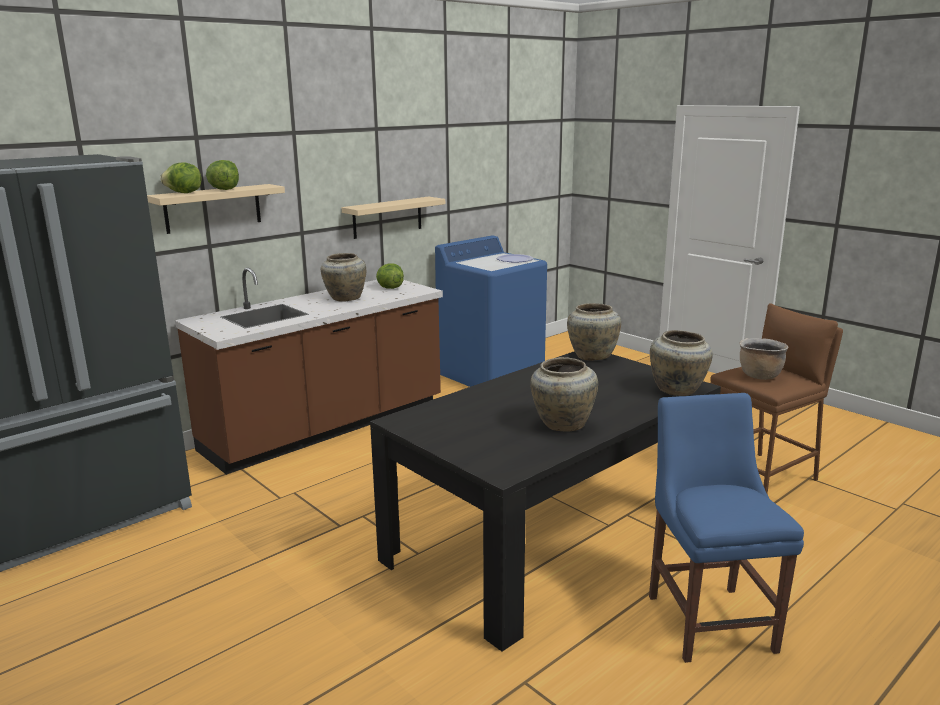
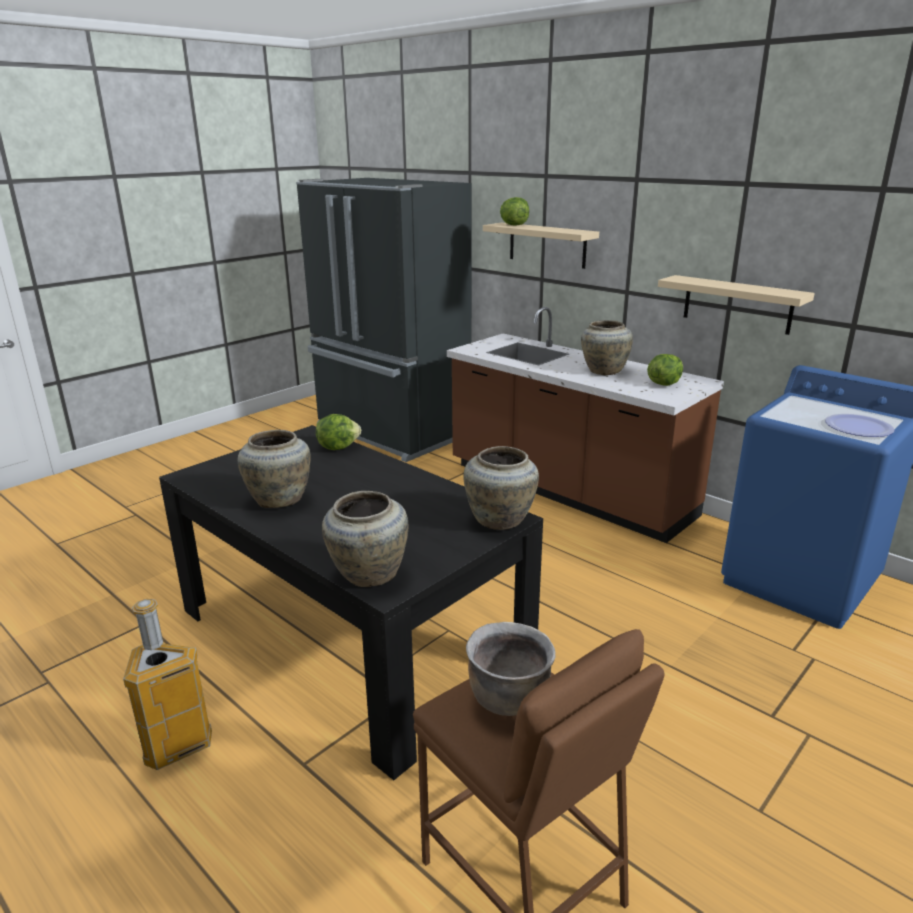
camera: 85 degrees right, 5 degrees up
(224, 189) = (543, 228): lettuce -> lettuce (338, 447)
(708, 618) = (178, 746): blue chair -> trash can

